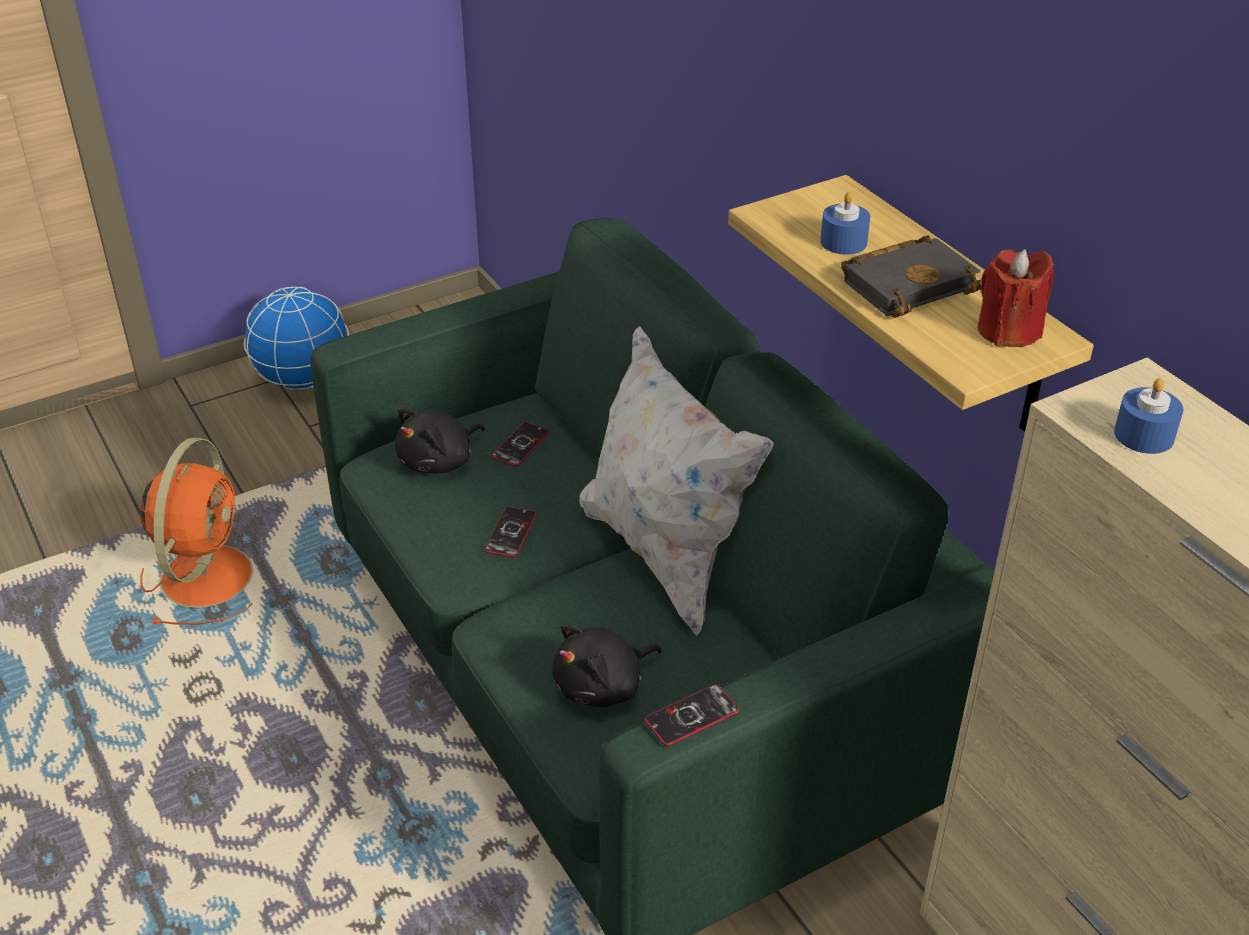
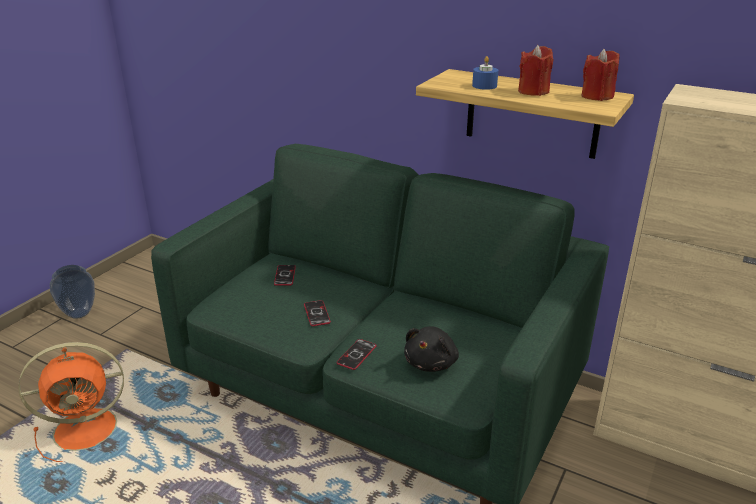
camera: 30 degrees left, 10 degrees down
(208, 574) = (89, 428): orange fan -> orange fan turned 90 degrees clockwise
(304, 380) = (80, 313): globe -> vase
(439, 461) = (246, 295): black plush toy -> none
(665, 555) = (404, 298): white pillow -> none
(691, 716) = (531, 336): phone -> phone (356, 355)
(909, 283) = (533, 91): black book -> red candle
(1144, 435) = (719, 102): blue candle -> none

